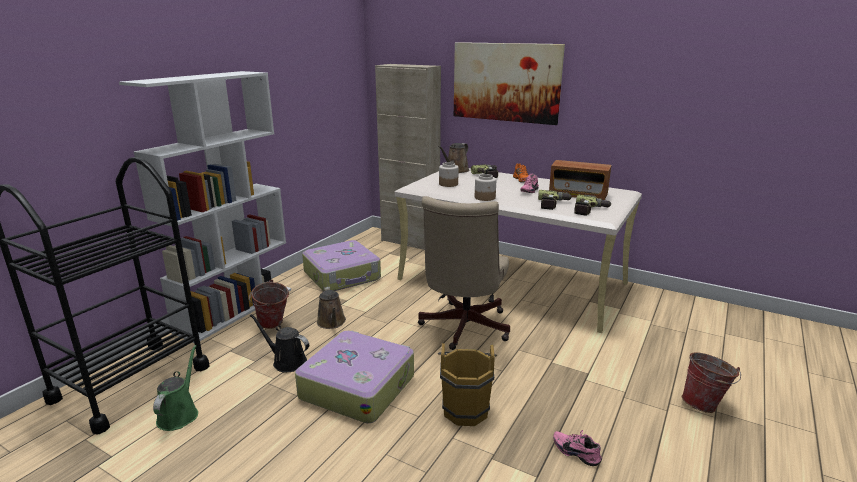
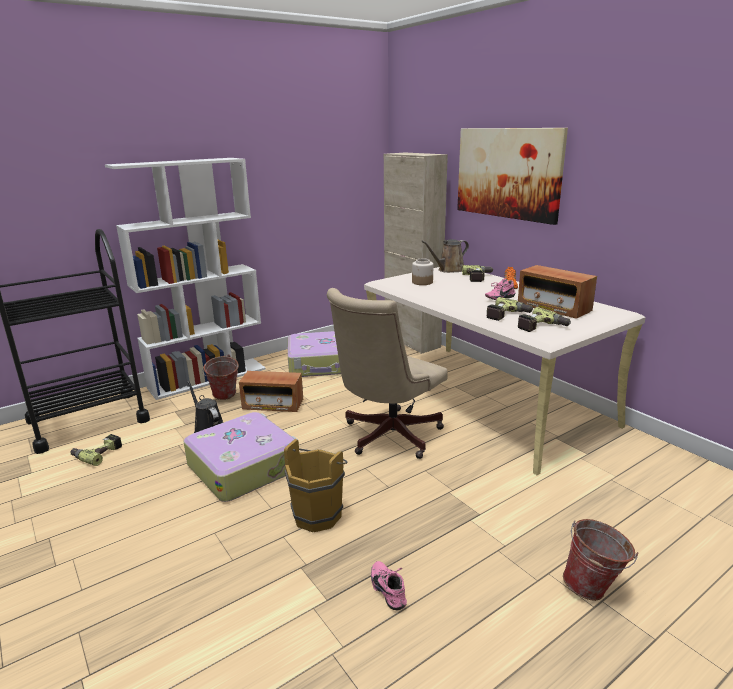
camera: 25 degrees right, 0 degrees up
(179, 414) = (98, 453): green watering can -> power drill
(332, 323) = (273, 405): brown watering can -> radio
(485, 198) = (441, 300): jar -> none

